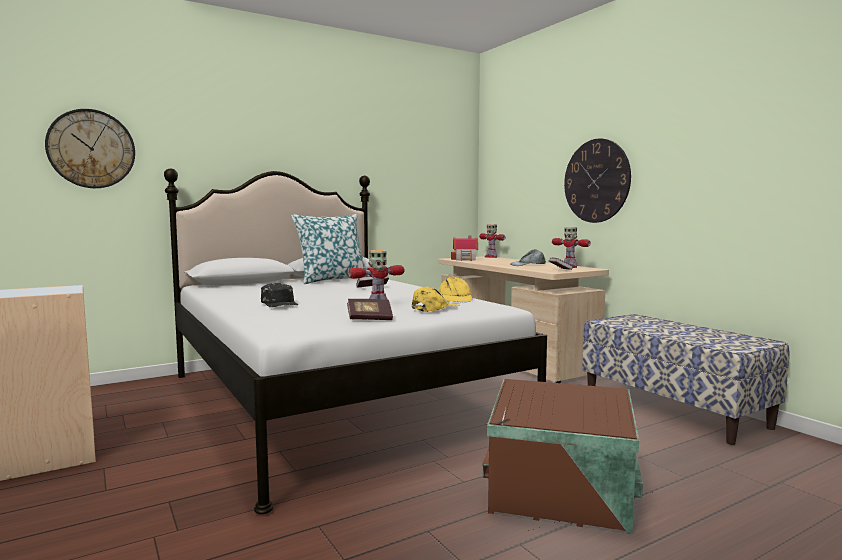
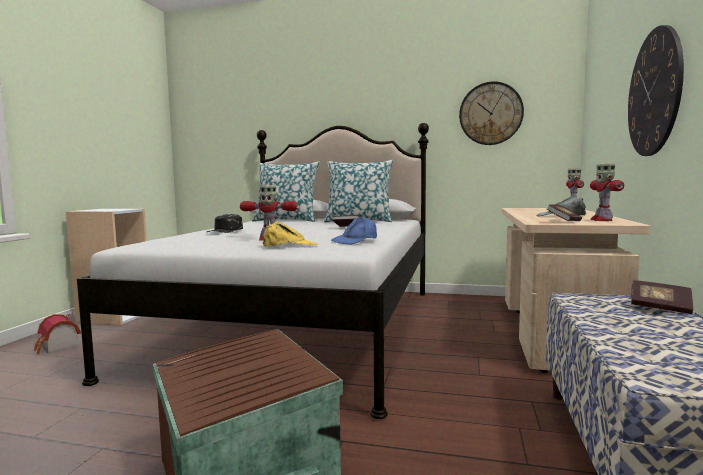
camera: 45 degrees right, 0 degrees up
(91, 149) = (220, 121): wall clock -> wall clock (490, 113)
(247, 286) = (286, 220): none -> pillow
(369, 319) = (205, 246): book -> book (660, 307)
(455, 298) = (355, 241): yellow cap -> blue cap
(466, 259) = (525, 209): toy house -> toy house (58, 347)

